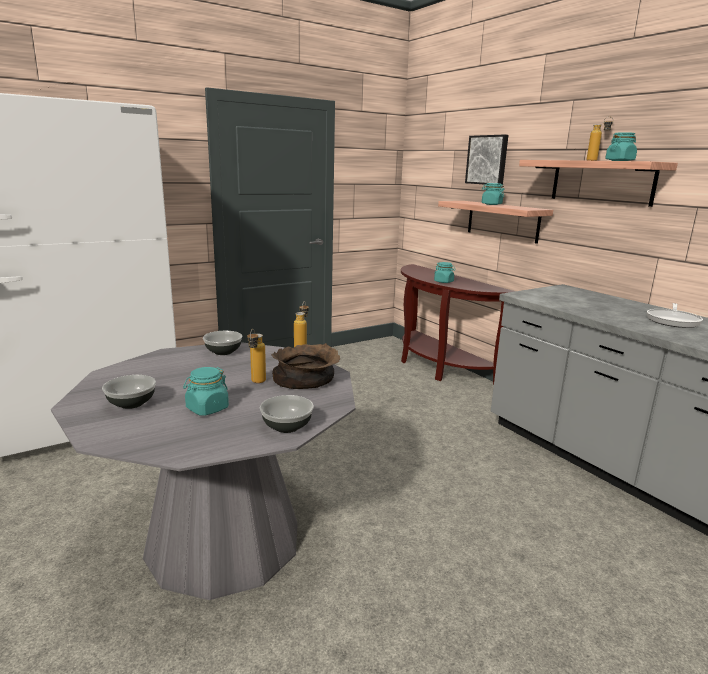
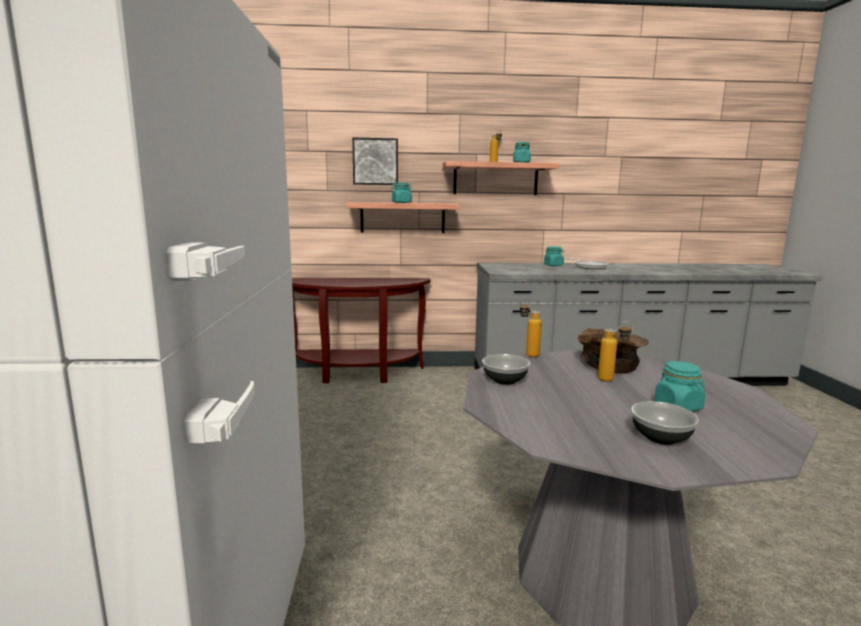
camera: 60 degrees left, 5 degrees down
(287, 427) = (721, 385): bowl -> none
(444, 282) = (369, 283): turquoise jar -> turquoise jar (553, 265)

